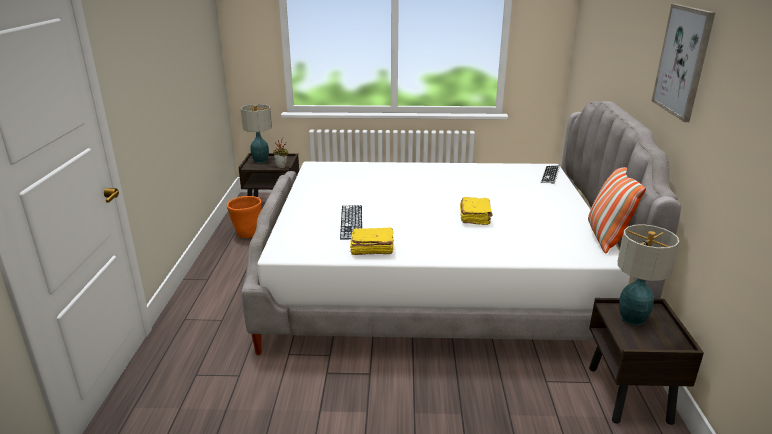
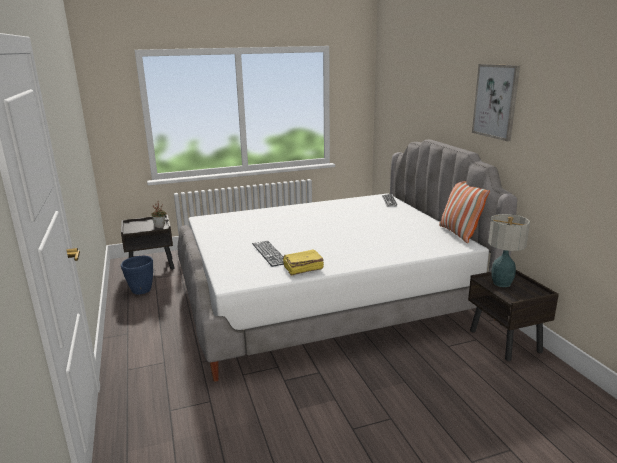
camera: 20 degrees left, 5 degrees down
(247, 234) = (141, 291): orange planter -> blue planter
(261, 160) = (137, 225): table lamp -> none
(475, 217) = (361, 235): yellow book -> none

